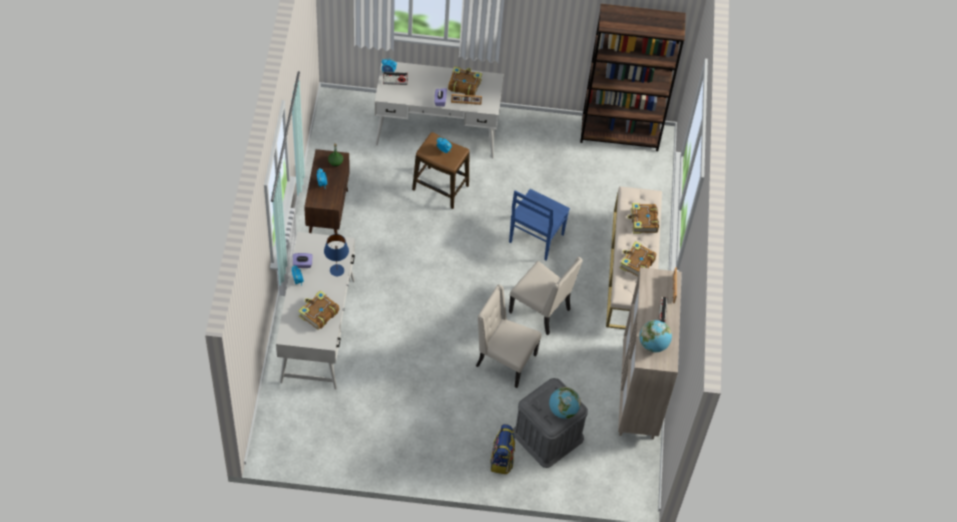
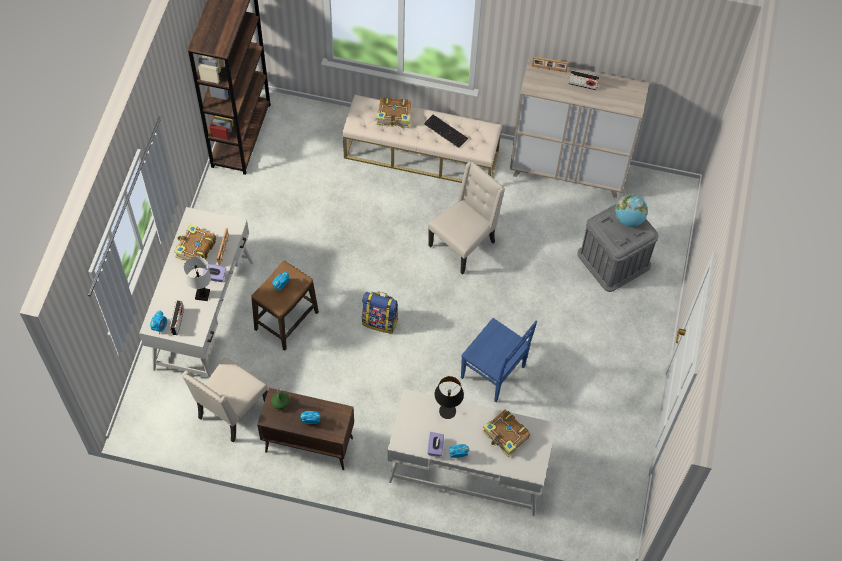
camera: 80 degrees left, 5 degrees up
(337, 270) = (447, 411): blue table lamp -> black table lamp
(422, 95) = (202, 295): none -> white table lamp
(502, 460) = (640, 305): backpack -> backpack (380, 321)
(504, 361) = (522, 287): beige chair -> beige chair (231, 412)
(535, 239) = (370, 236): blue chair -> blue chair (494, 373)
(636, 263) = (446, 131): book -> keyboard
(653, 344) = (615, 97): globe -> none

